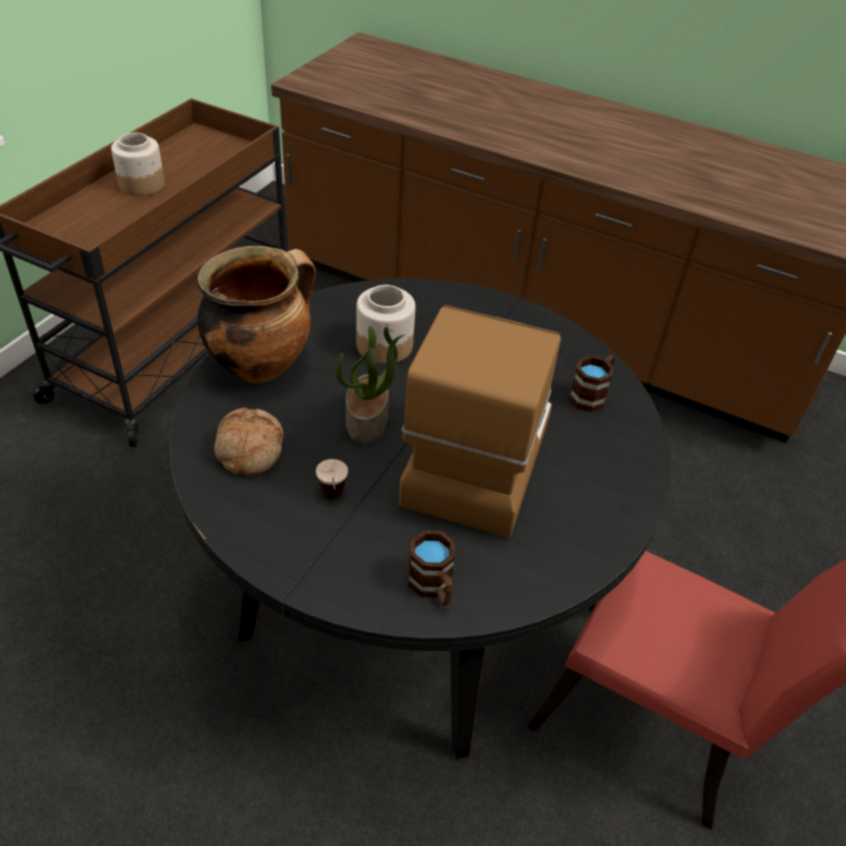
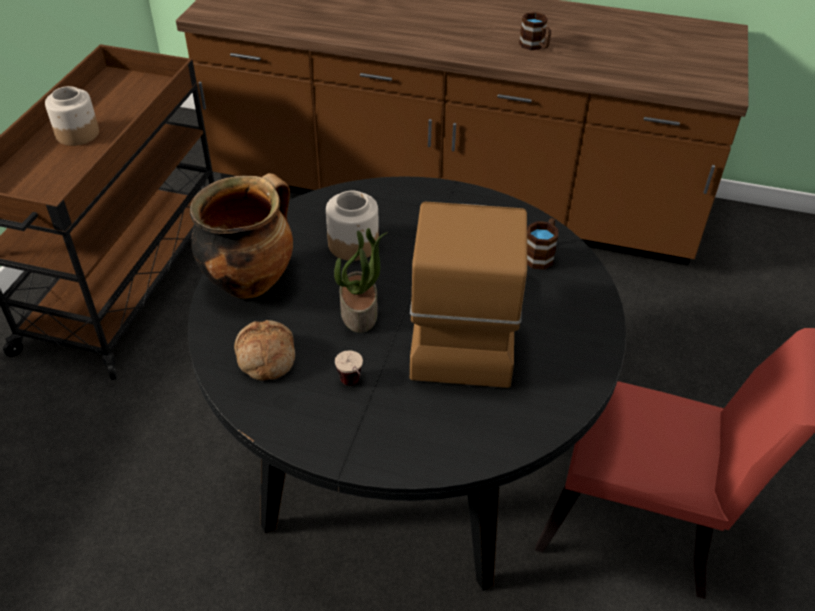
camera: 10 degrees left, 0 degrees up
(433, 587) = (460, 441): brown mug -> brown mug (535, 46)

